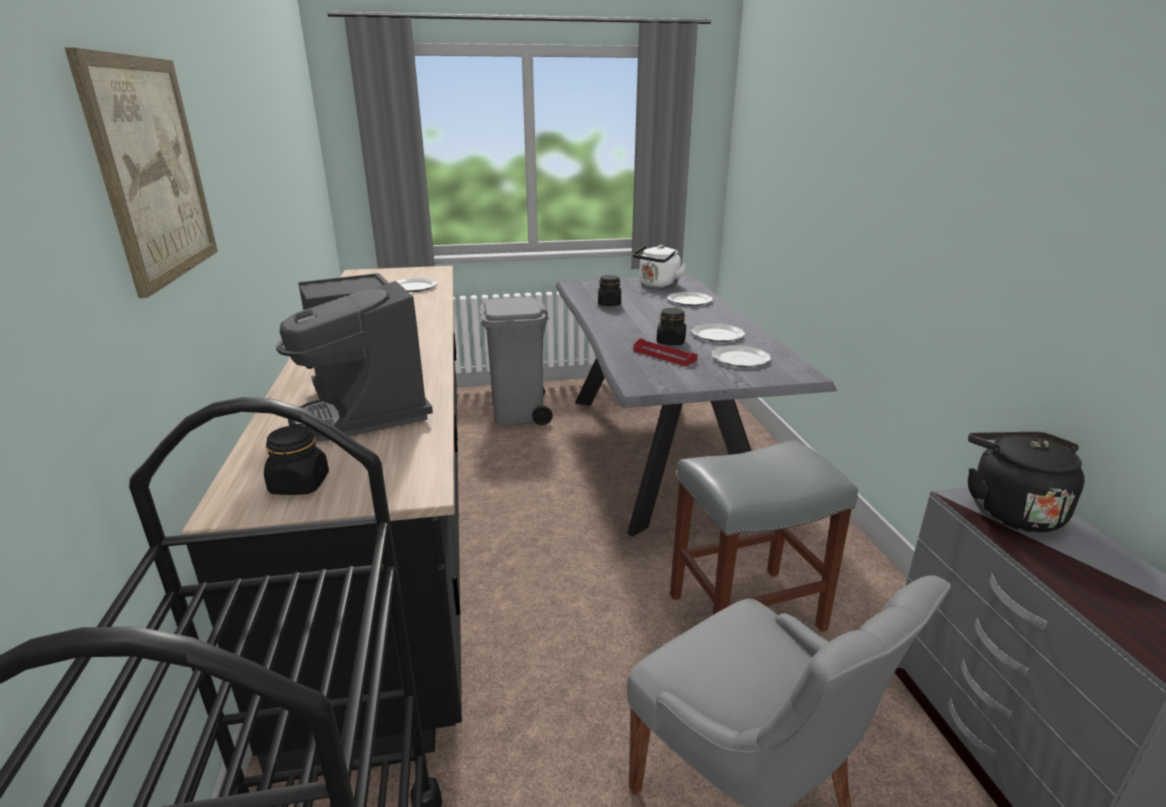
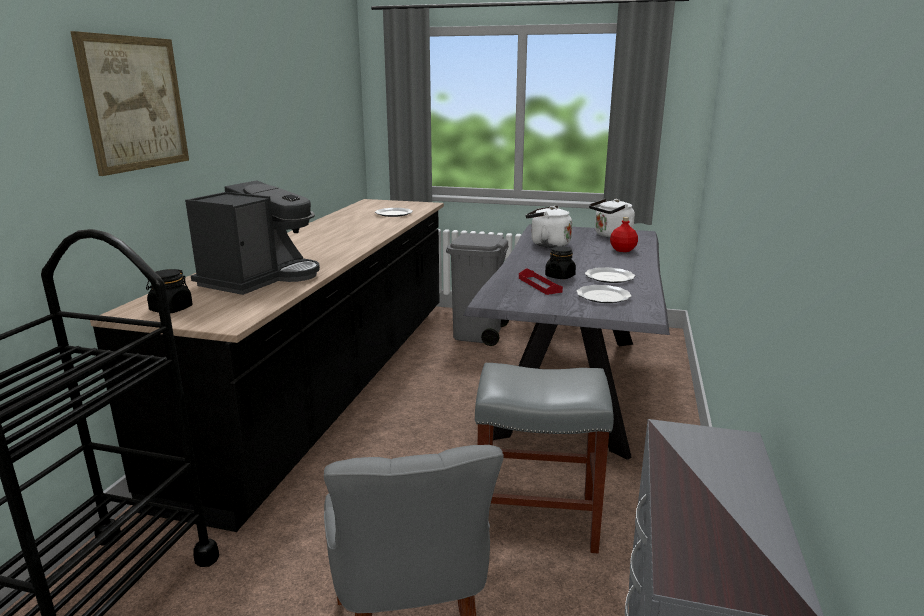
camera: 25 degrees right, 5 degrees down
(365, 408) = (260, 278): coffee machine -> coffee machine turned 150 degrees counterclockwise
(609, 304) = (547, 244): black jar -> white kettle
(689, 300) = (622, 250): plate -> red bottle
(1009, 510) = (703, 448): black kettle -> none

